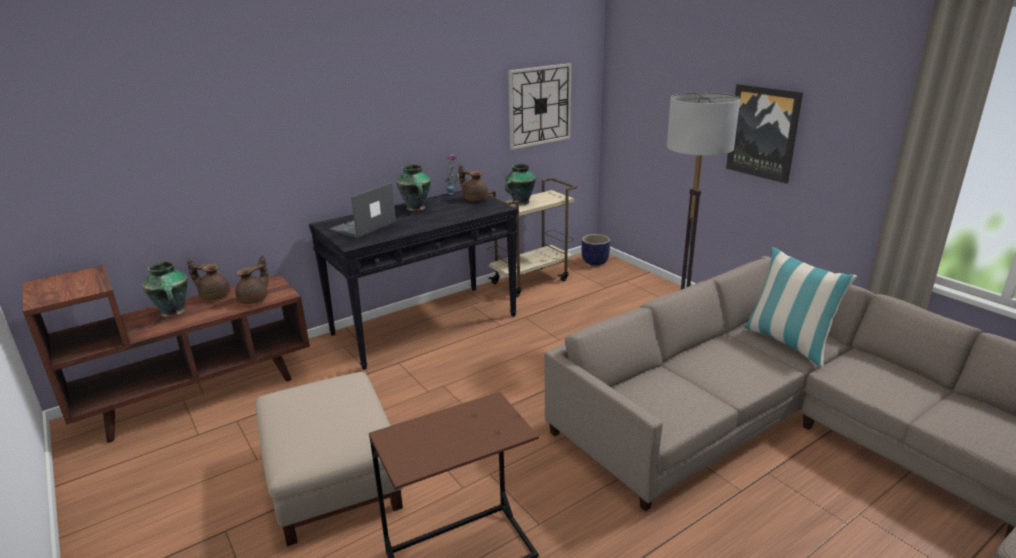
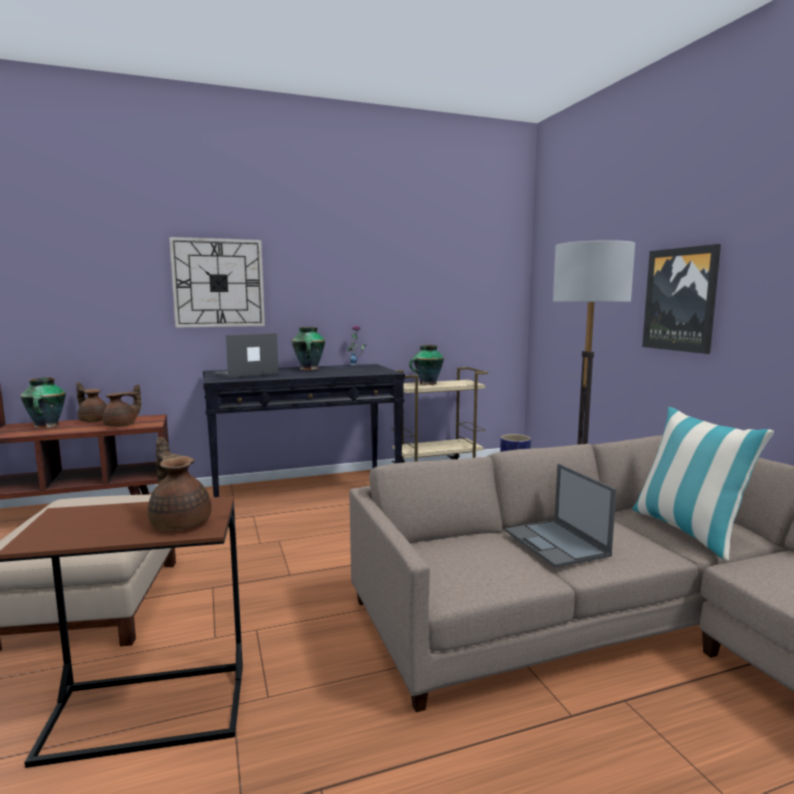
camera: 15 degrees right, 15 degrees down
(474, 199) = (371, 368): brown teapot -> brown teapot (180, 522)
(539, 105) = (458, 293): wall clock -> wall clock (218, 283)
(709, 372) = (557, 543): none -> laptop

